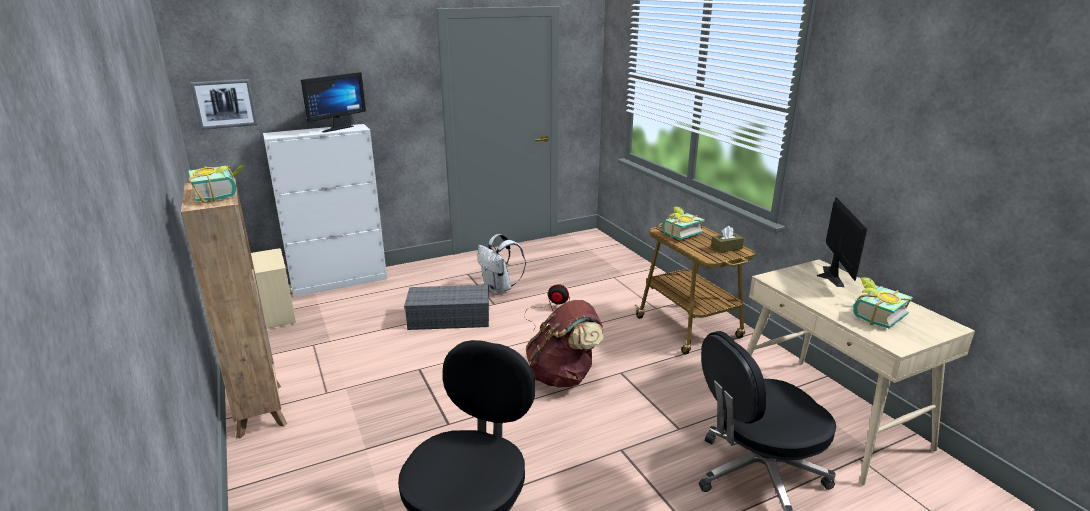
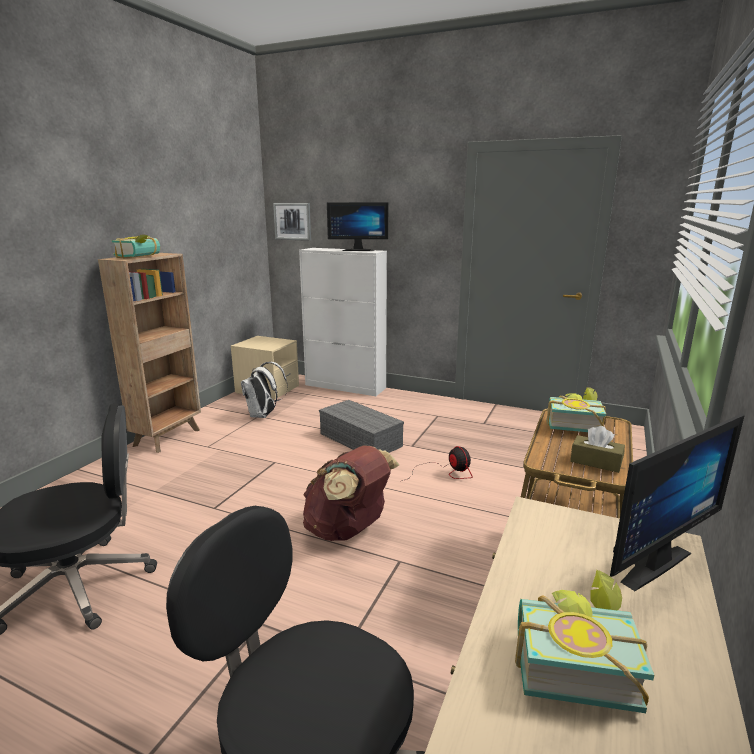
camera: 50 degrees right, 5 degrees down
(499, 289) = (439, 437): white backpack -> white backpack (263, 415)

